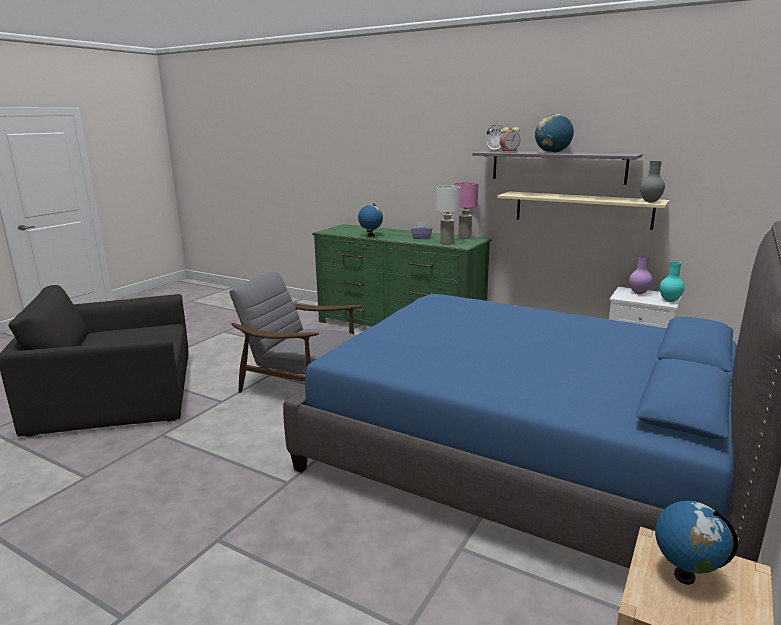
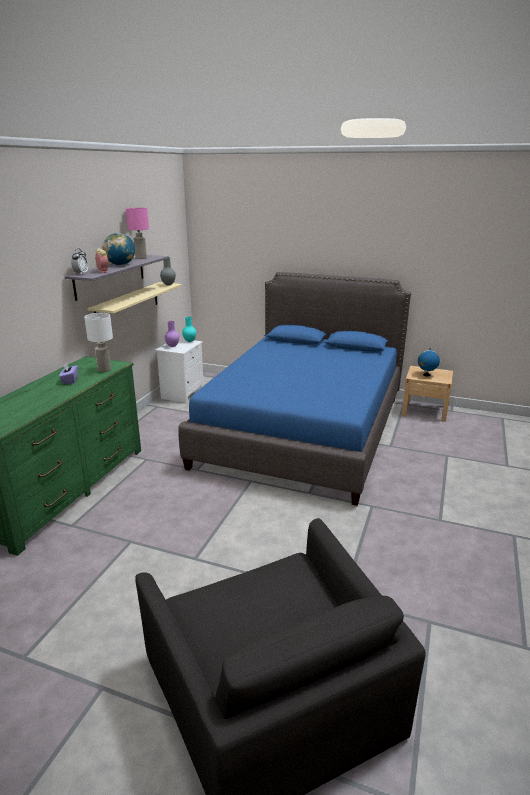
camera: 100 degrees left, 5 degrees up
(301, 384) = (217, 531): grey armchair -> none
(370, 235) = (41, 405): globe -> none
(464, 237) = (79, 364): pink table lamp -> pink table lamp (140, 258)

